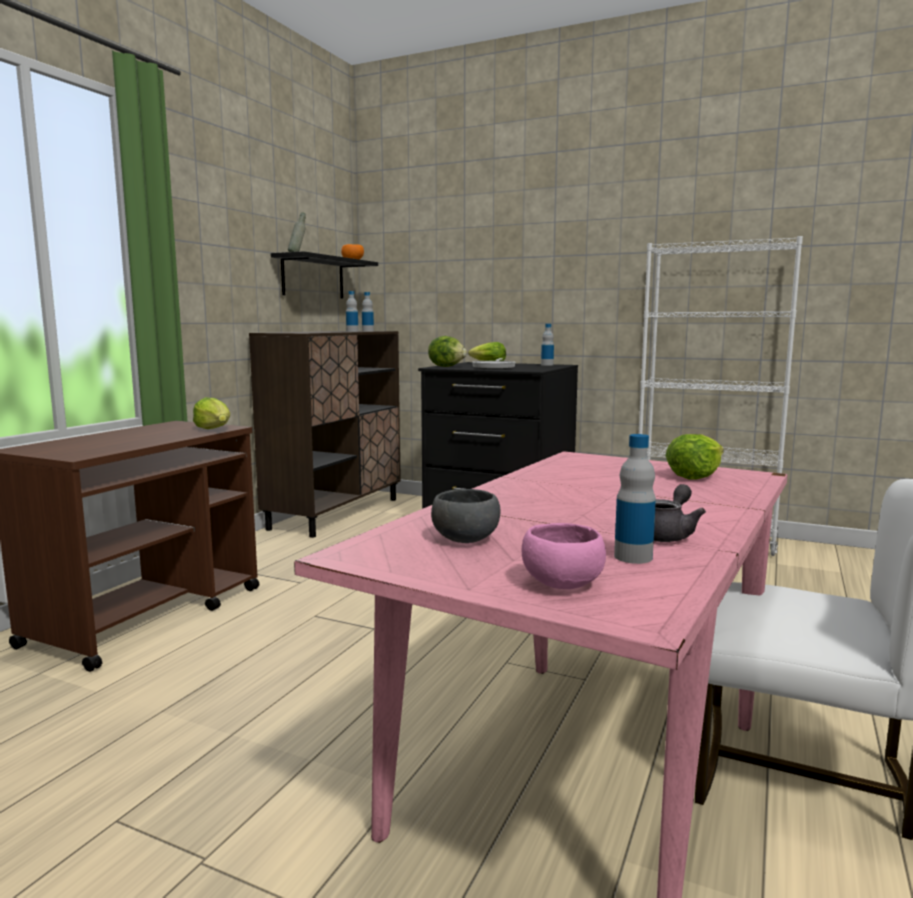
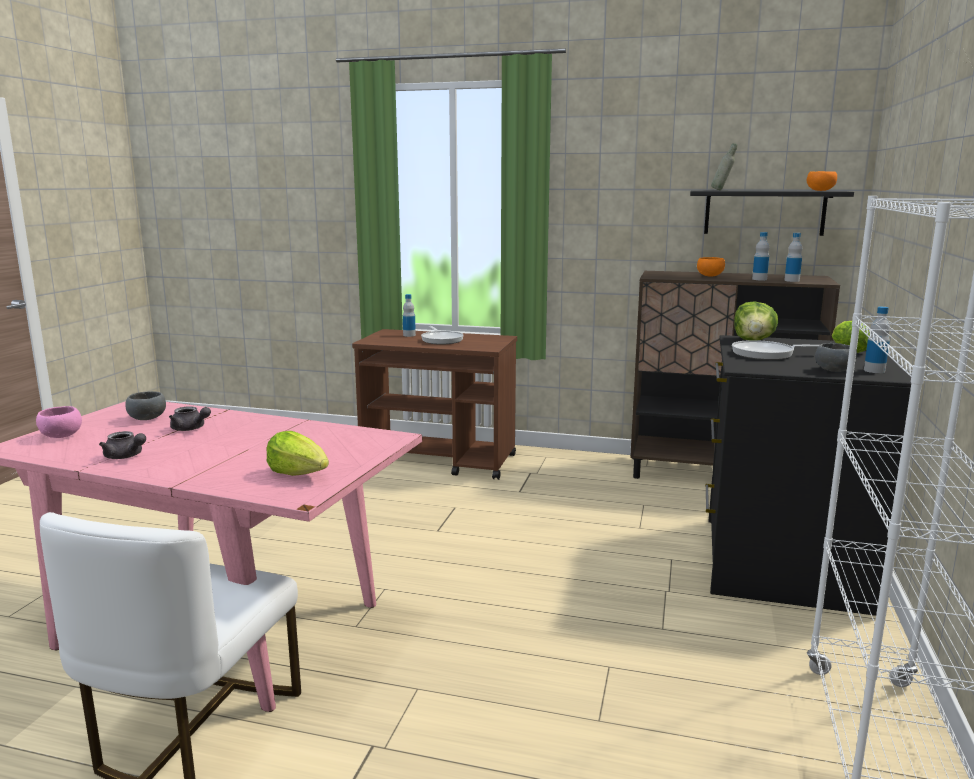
camera: 80 degrees right, 5 degrees up
(142, 436) = (441, 340): none -> frying pan
(215, 429) = (476, 347): lettuce -> none
(316, 331) = (709, 276): none -> orange bowl
(532, 515) = (190, 429): none -> grey teapot
(546, 366) = (835, 371): none -> grey bowl
(633, 557) = (90, 448): bottle -> bottle (409, 335)

